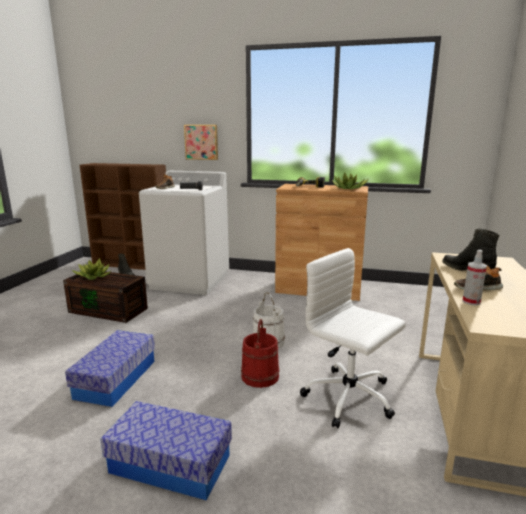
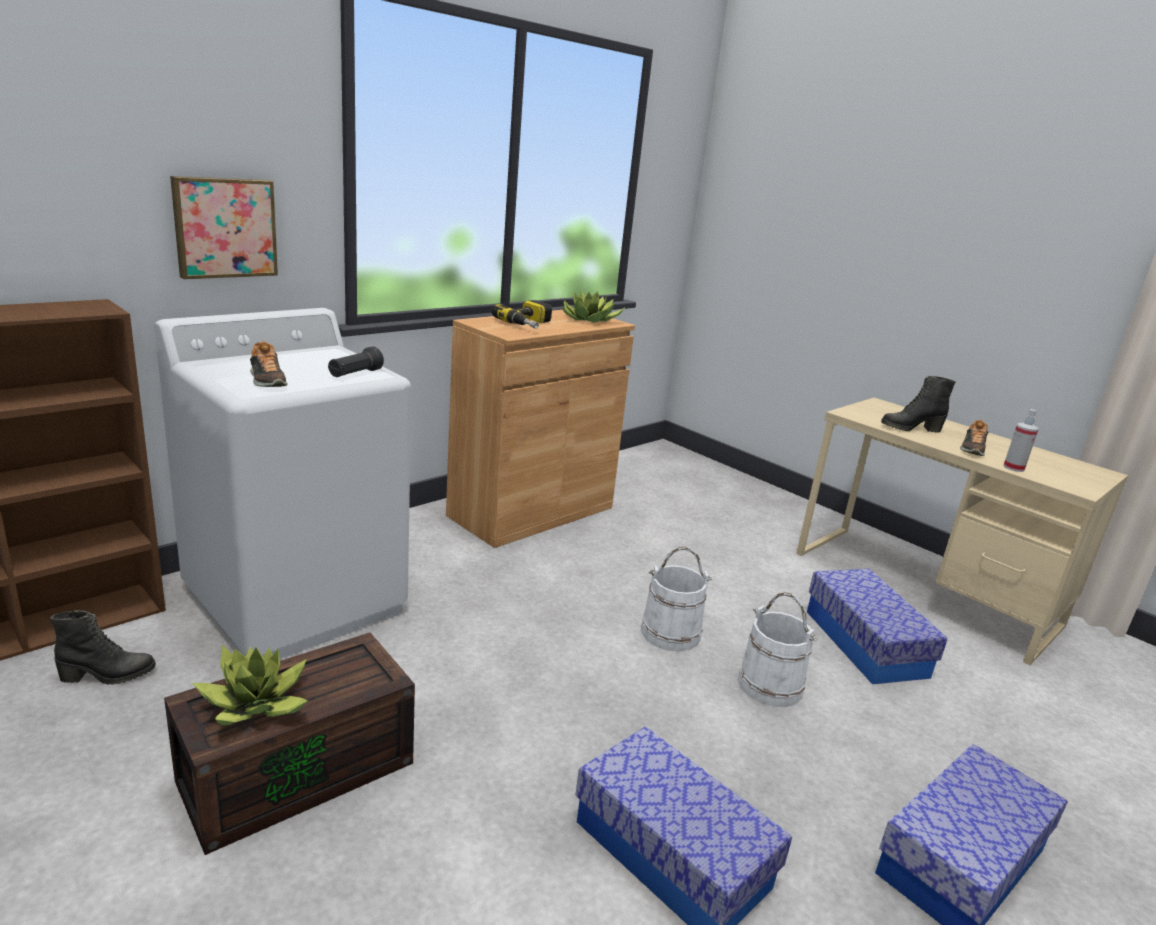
camera: 60 degrees left, 5 degrees up
(260, 376) = (770, 685): red bucket -> white bucket
(350, 398) = (865, 643): white office chair -> storage box

